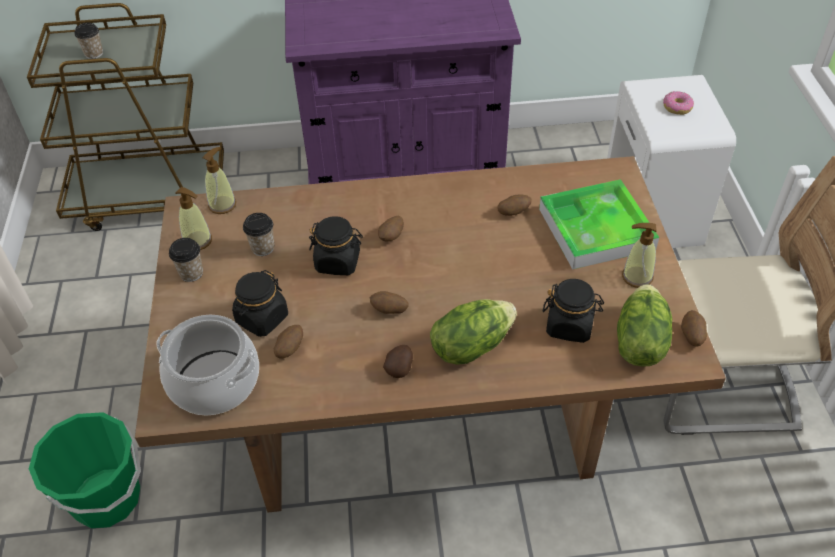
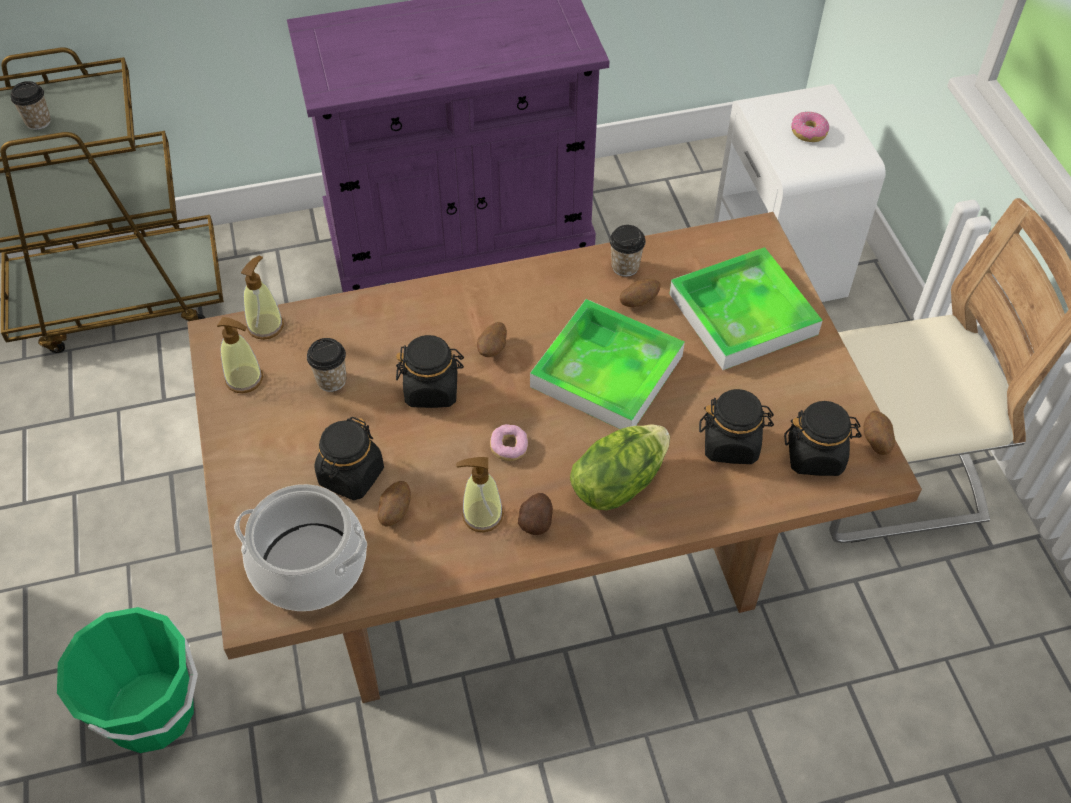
camera: 10 degrees left, 5 degrees up
(191, 273) = (246, 424): cup -> cup (625, 267)
(389, 310) = (509, 448): potato -> donut
(478, 261) = (607, 371): none -> tray
(637, 277) = (801, 372): soap dispenser -> soap dispenser (482, 515)
(638, 342) = (815, 455): lettuce -> black jar

